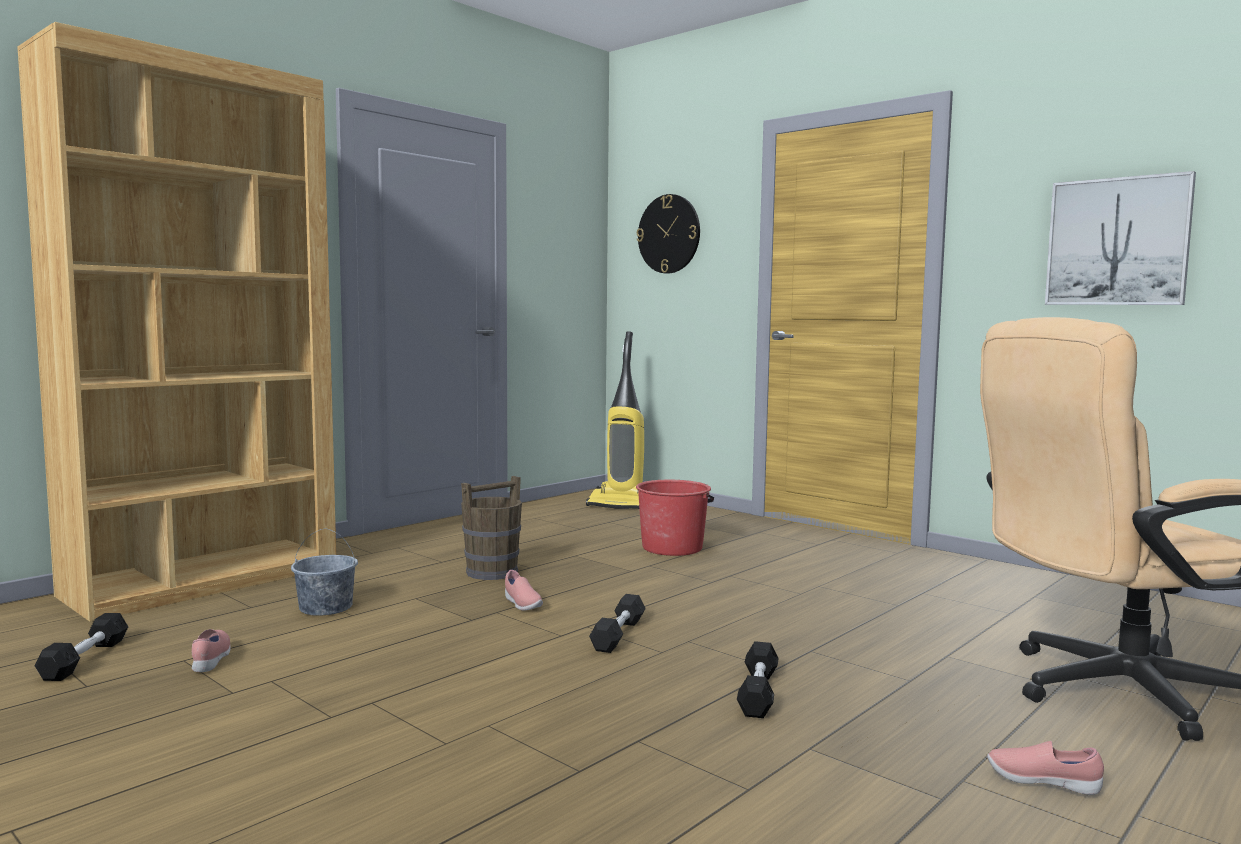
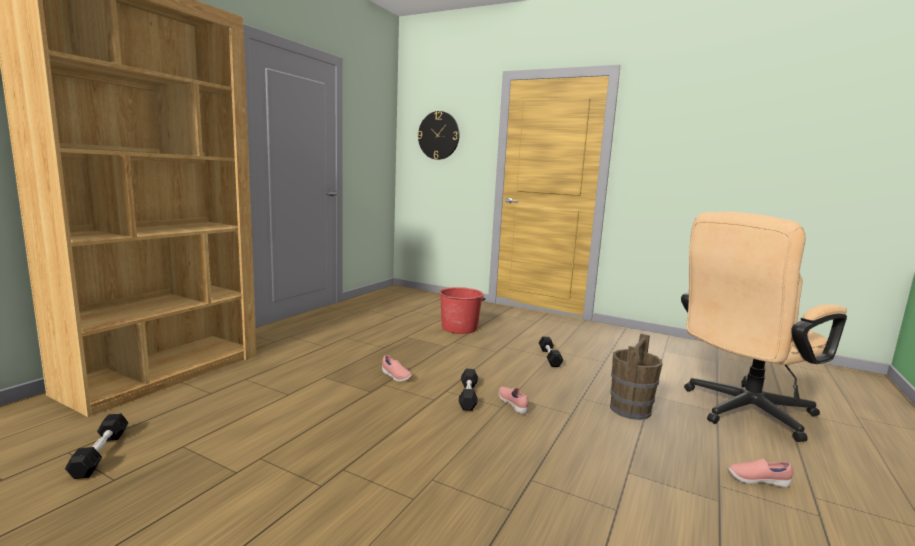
camera: 15 degrees left, 5 degrees up
(212, 659) = (205, 443): pink shoe -> pink shoe (513, 405)
(325, 607) = (266, 389): grey bucket -> none
(492, 572) = (362, 352): brown bucket -> brown bucket (630, 409)
(622, 505) = (411, 298): vacuum cleaner -> none
(758, 693) = (574, 433): black dumbbell -> black dumbbell (549, 357)
(1117, 242) = (709, 159): picture -> none

